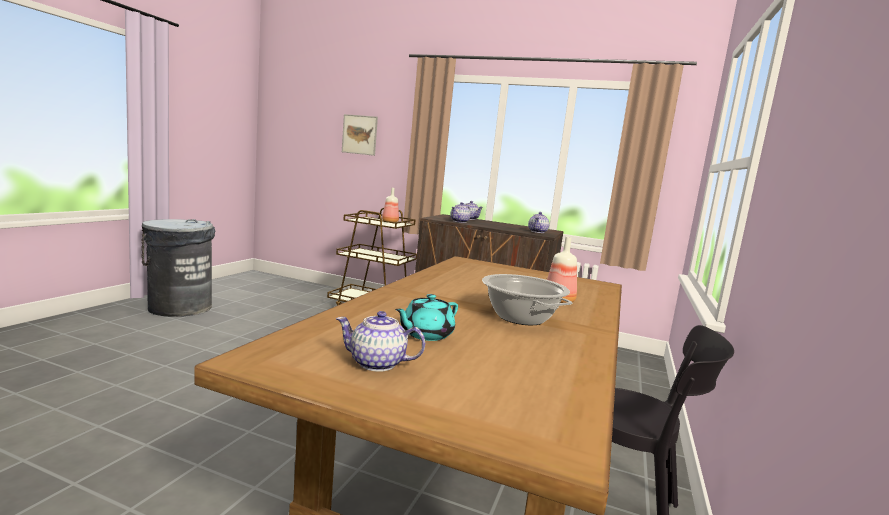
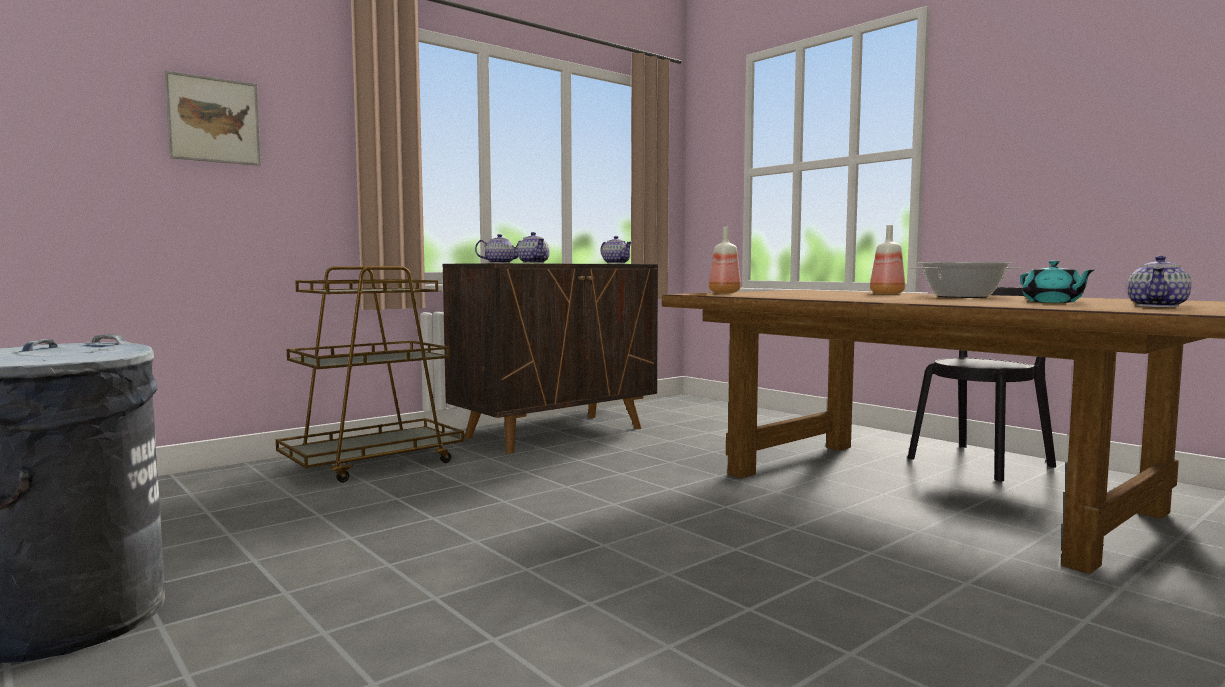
camera: 60 degrees left, 5 degrees down
(390, 222) = (373, 289): bottle -> bottle (723, 292)

